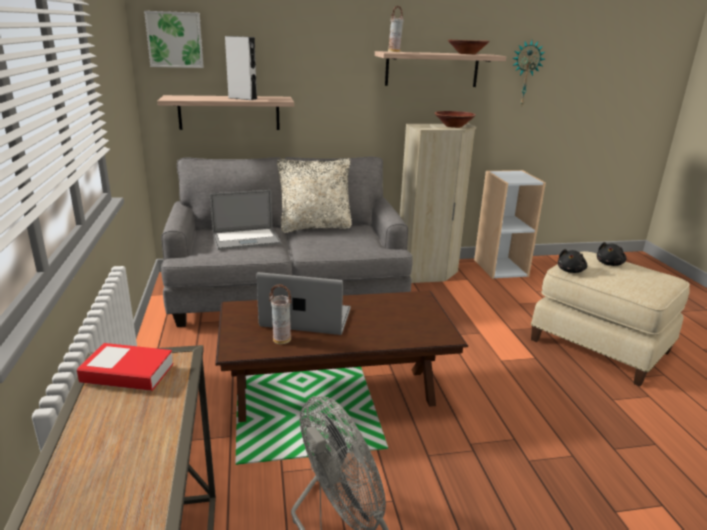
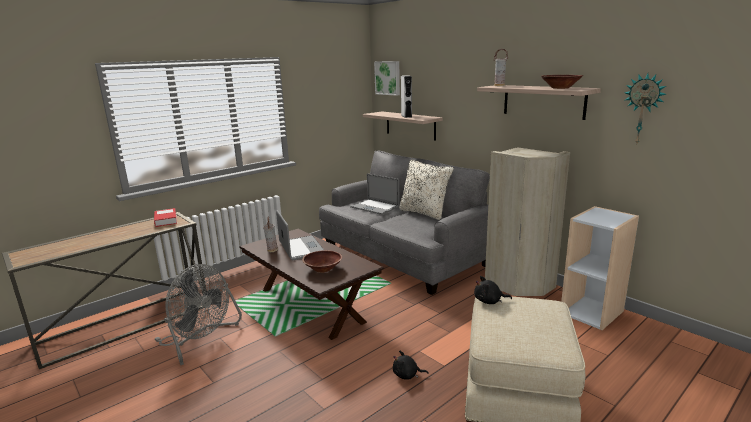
camera: 60 degrees right, 5 degrees down
(453, 126) = (532, 153): brown bowl -> brown bowl (322, 269)
(609, 264) = (536, 314): black plush toy -> black plush toy (407, 375)

